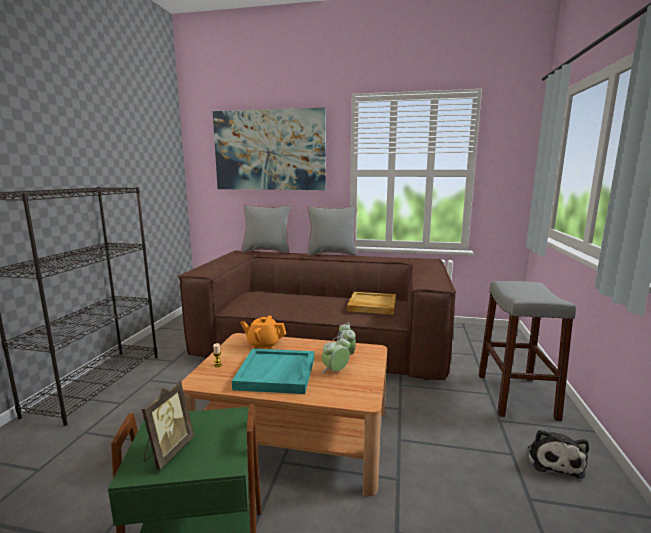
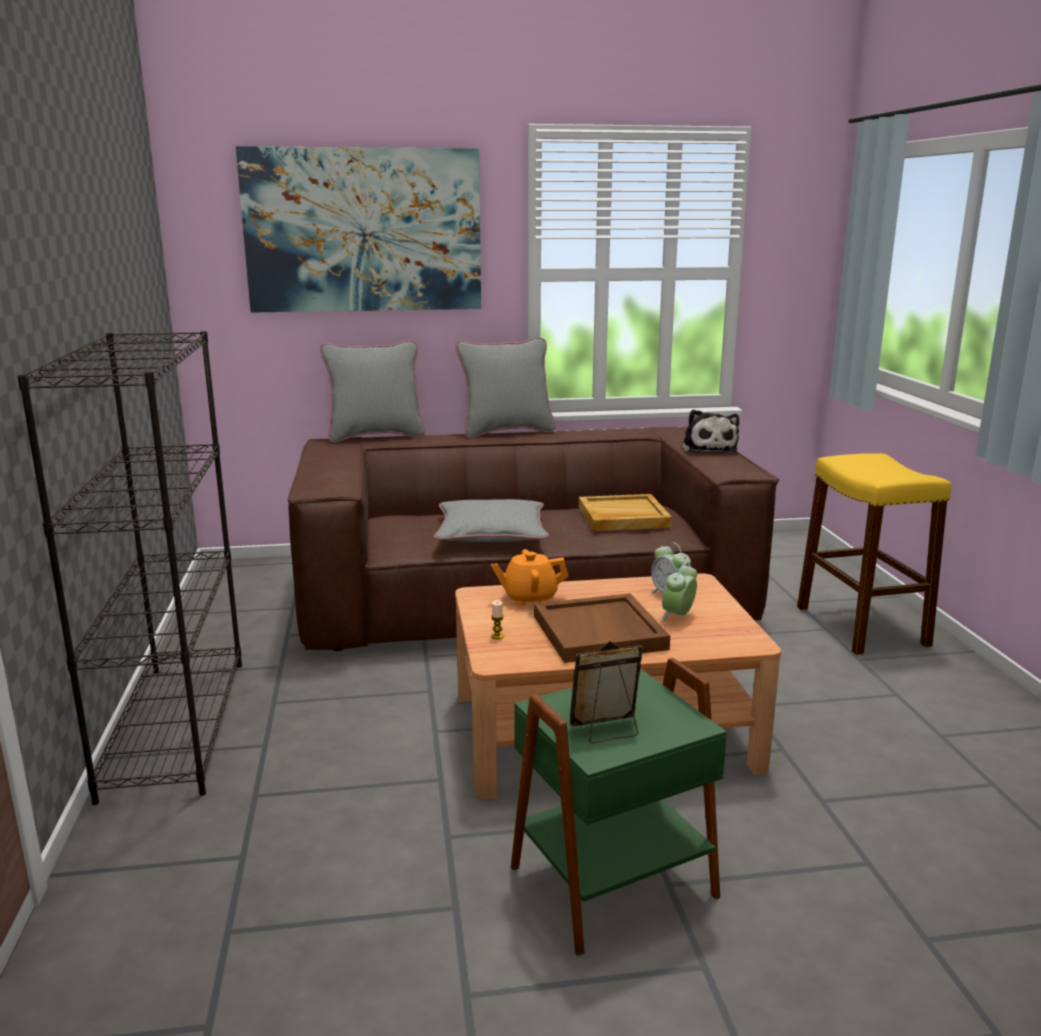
camera: 20 degrees left, 5 degrees up
(168, 452) = (607, 731): picture frame -> picture frame turned 105 degrees counterclockwise
(276, 374) = (600, 633): turquoise tray -> brown tray
(292, 305) = (491, 533): none -> grey pillow
(515, 396) = (861, 626): grey stool -> yellow stool
(554, 460) = (946, 691): plush toy -> plush toy (708, 448)

